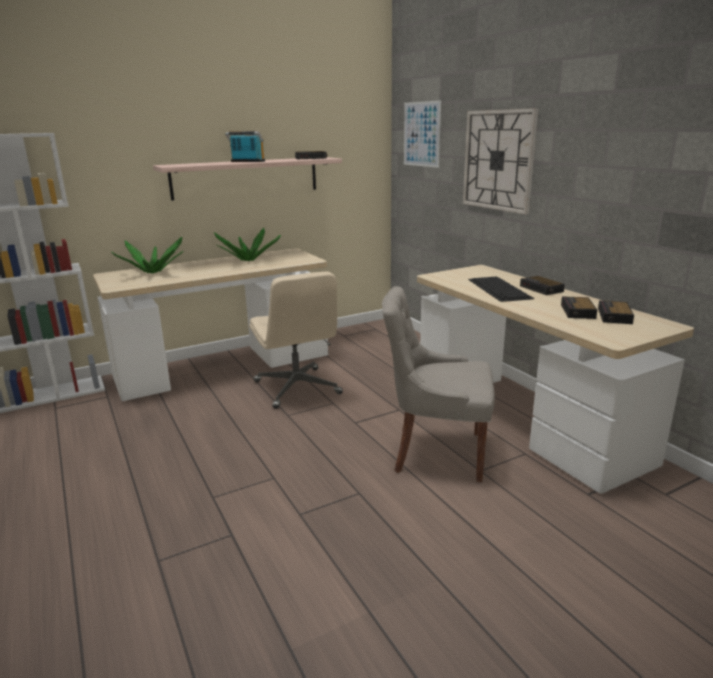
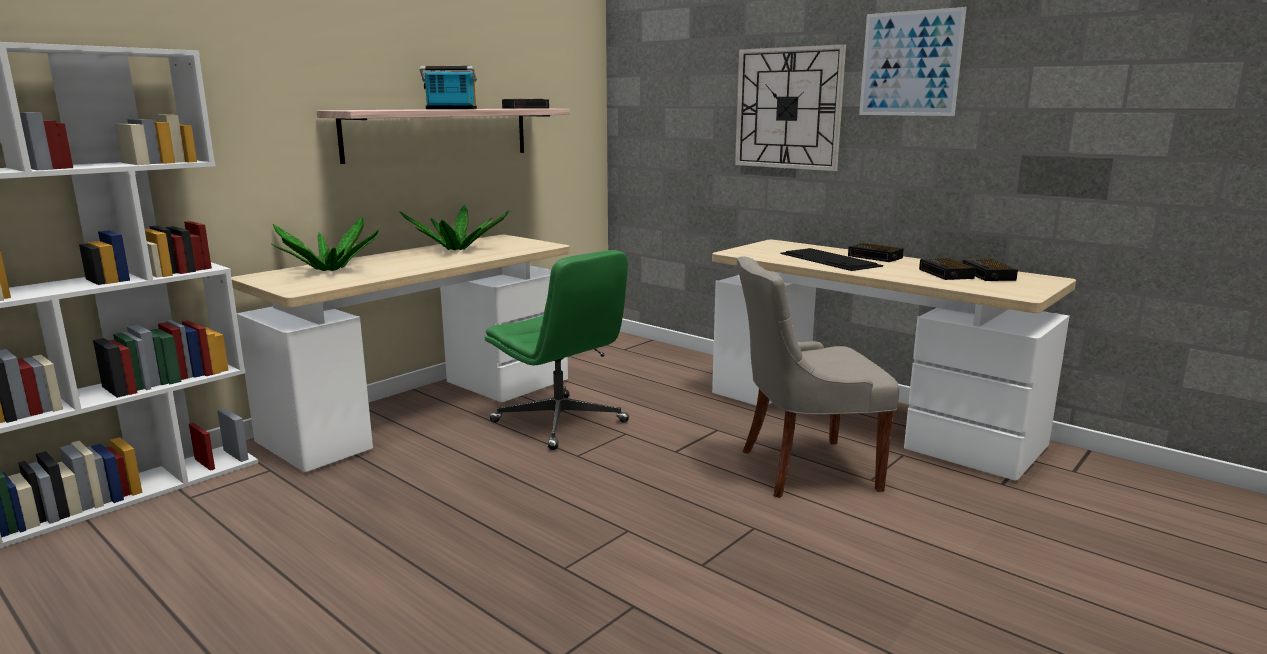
camera: 20 degrees left, 5 degrees down
(297, 388) = (561, 422): beige office chair -> green office chair
(421, 134) = (661, 80): picture -> picture (910, 64)

